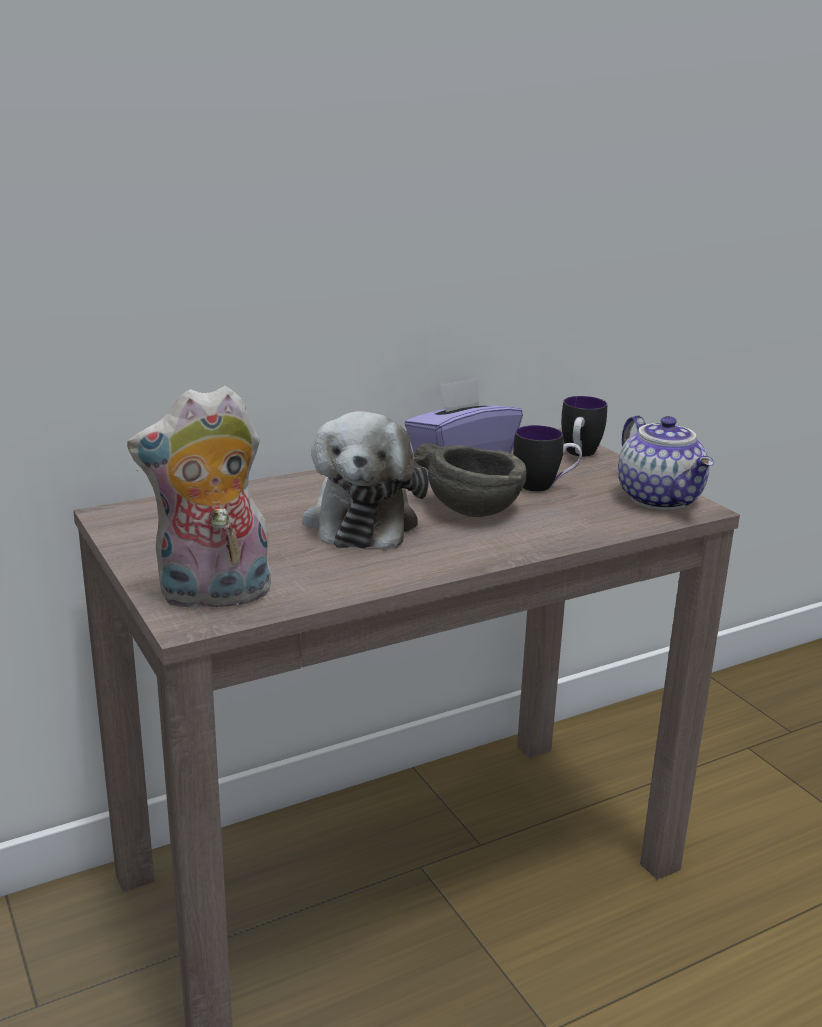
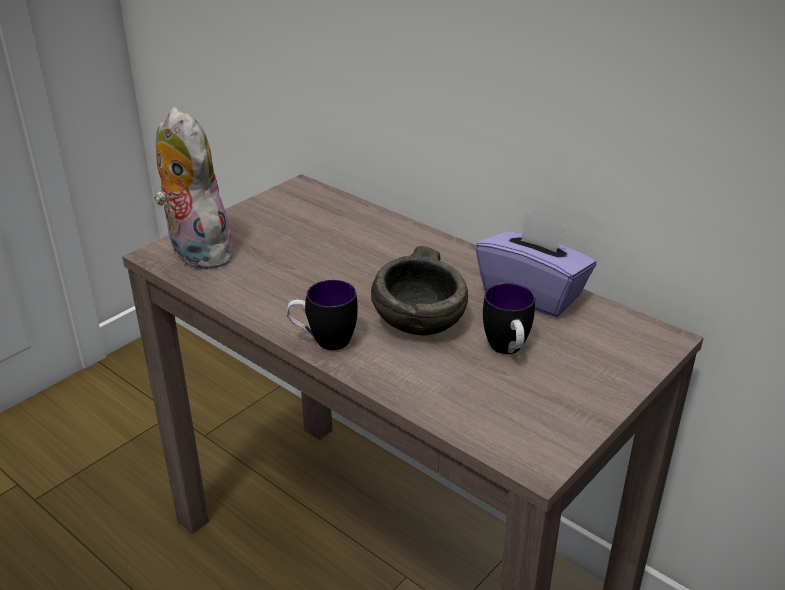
camera: 70 degrees right, 10 degrees up
(362, 520) = (357, 276): plush toy -> none
(579, 455) = (622, 358): mug -> mug (323, 342)
(661, 499) = (541, 432): teapot -> none

